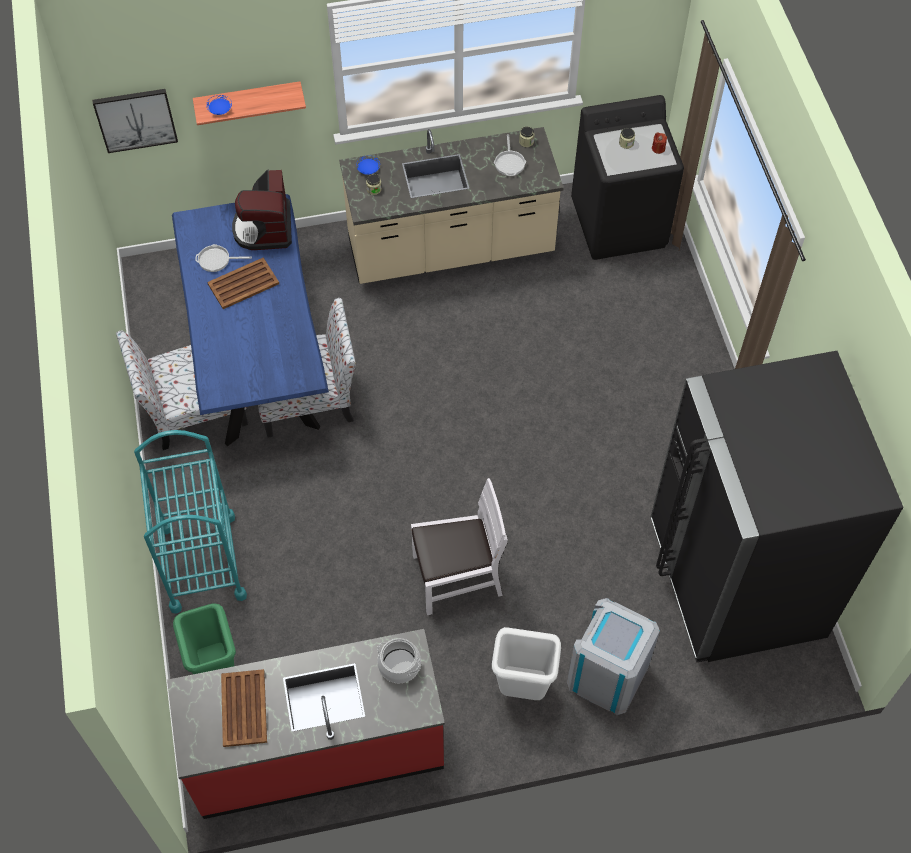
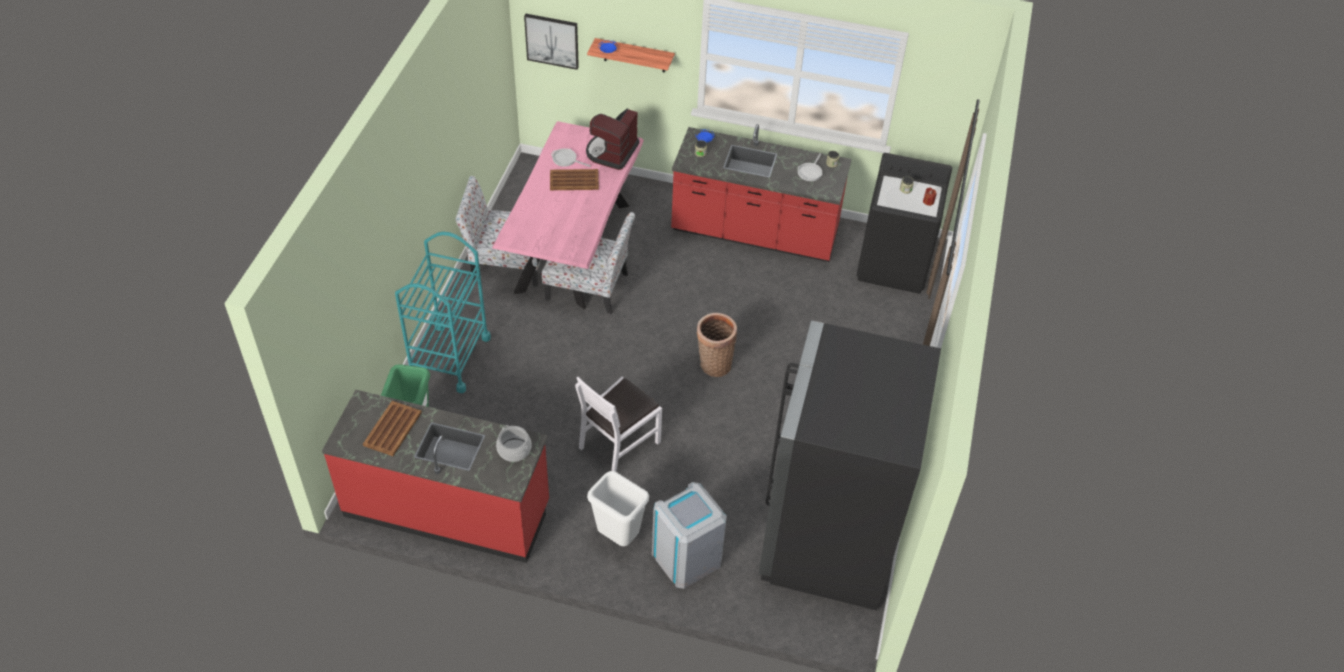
camera: 25 degrees right, 10 degrees down
(258, 356) = (573, 247): blue dining table -> pink dining table
(451, 249) = (754, 233): beige counter -> red counter
(457, 577) = (619, 444): white chair -> white chair turned 120 degrees clockwise
(501, 431) = (713, 364): none -> basket

